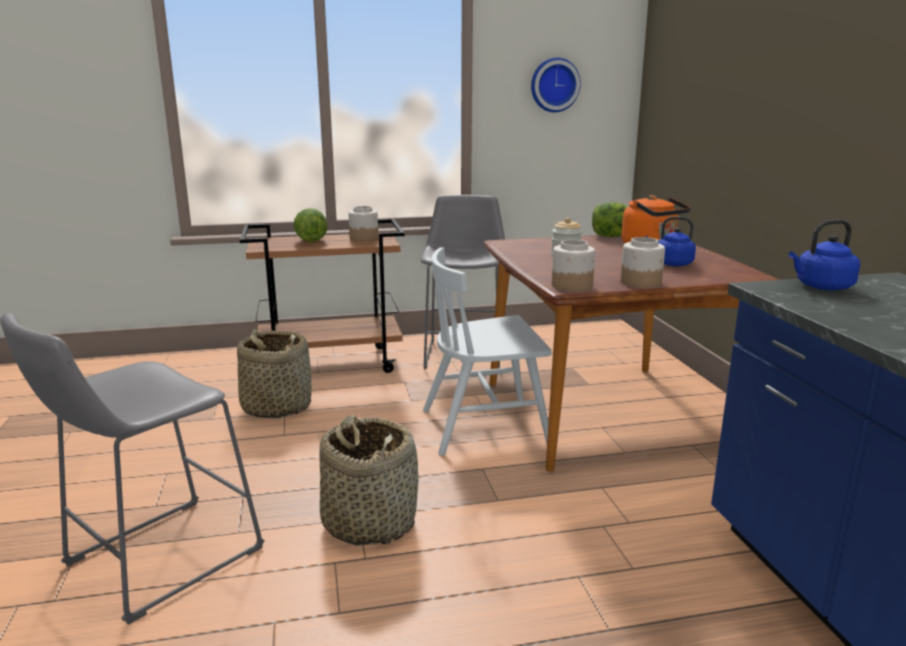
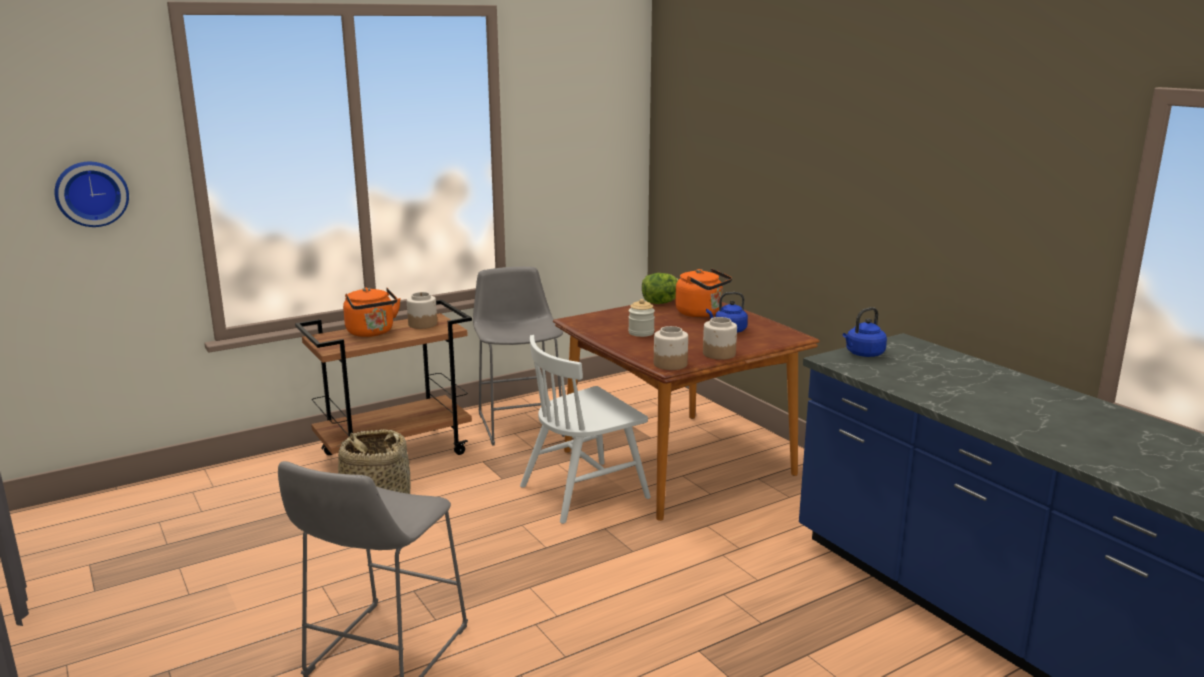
camera: 20 degrees left, 0 degrees up
(311, 240) = (372, 333): lettuce -> orange kettle
(369, 522) = (541, 588): basket -> none
(554, 85) = (575, 153): wall clock -> wall clock (91, 193)

